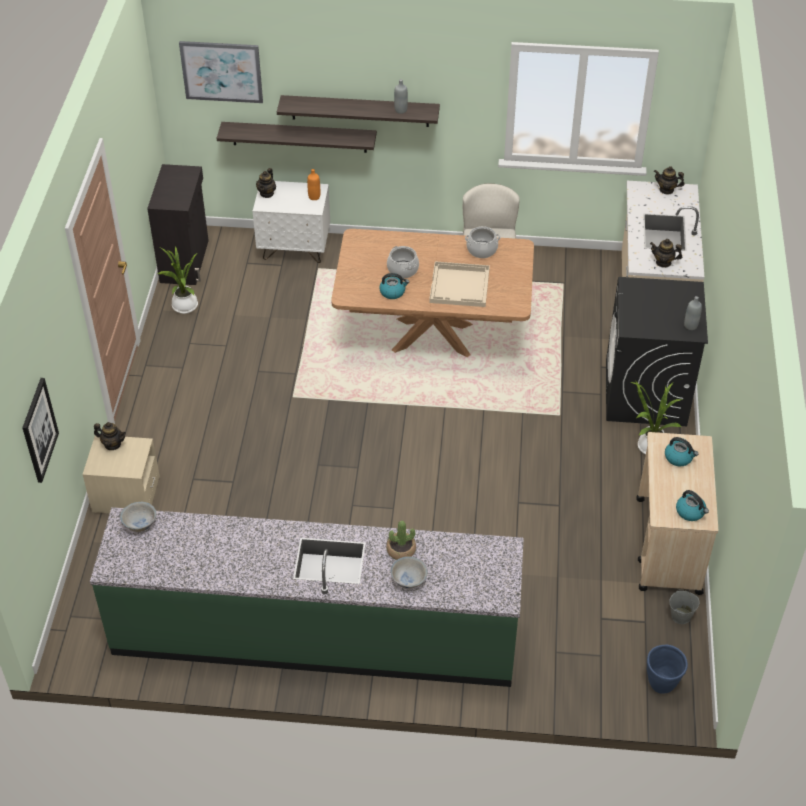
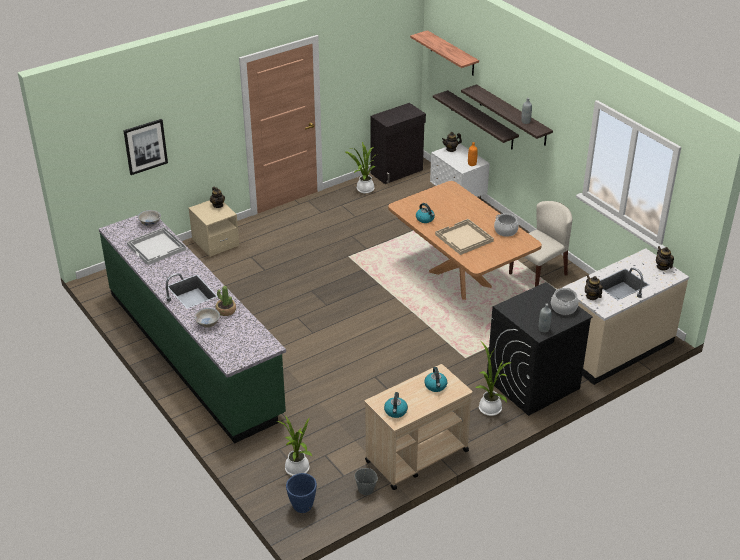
camera: 50 degrees right, 10 degrees down
(201, 545) = (157, 247): none -> white tray
(221, 71) = (452, 53): picture -> shelf
(403, 269) = (448, 213): cooking pot -> cooking pot (564, 308)
(603, 656) = (297, 470): none -> potted plant

